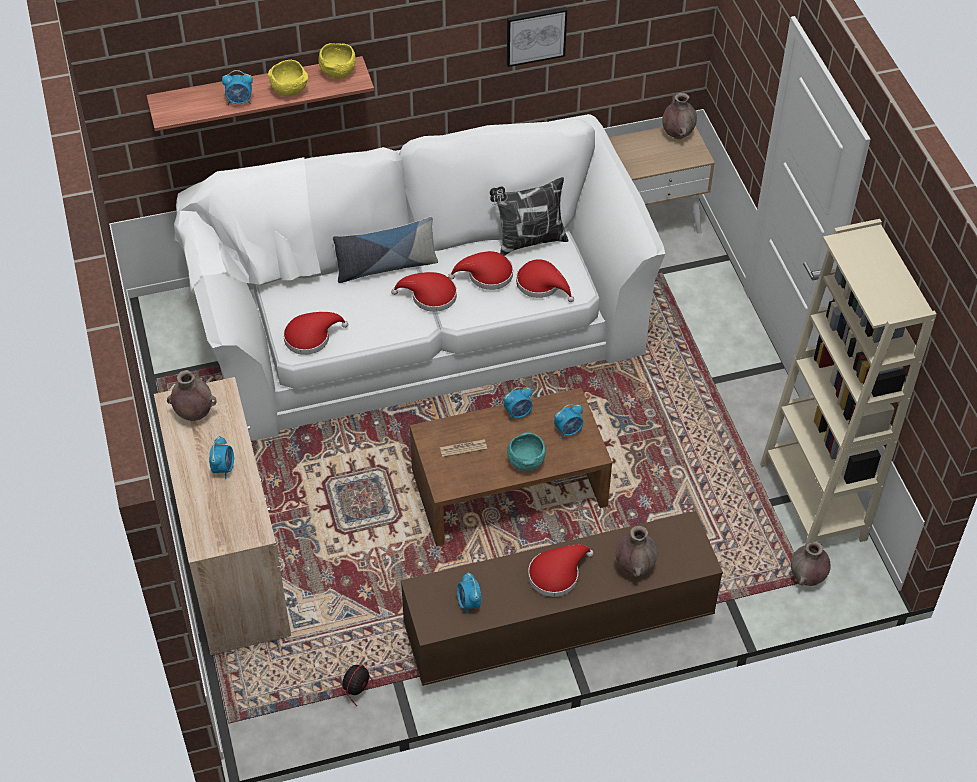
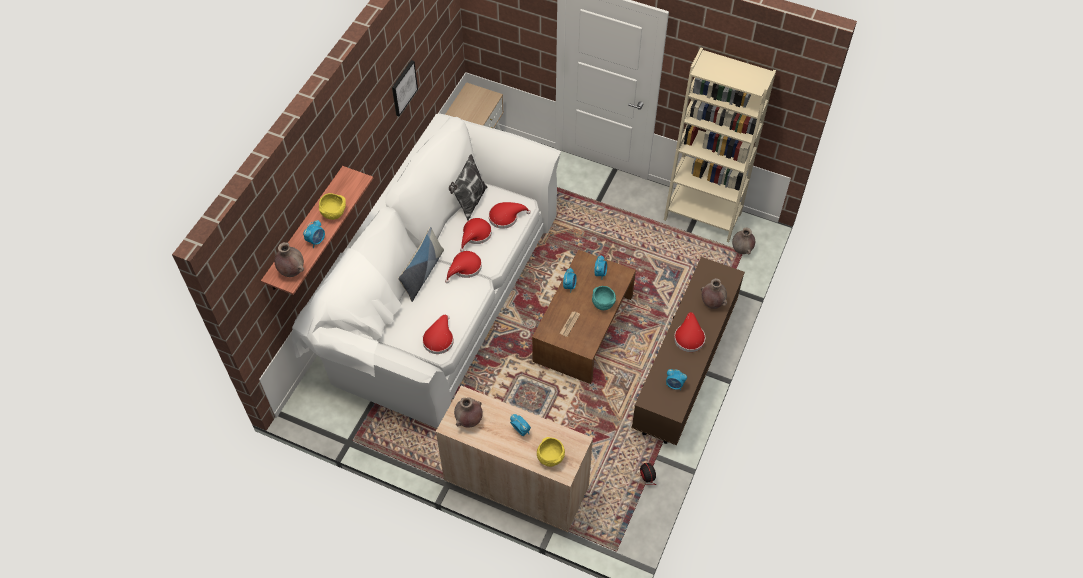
camera: 50 degrees left, 5 degrees up
(338, 72) = (343, 183): yellow bowl -> yellow bowl (550, 457)
(677, 134) = (468, 94): brown vase -> brown vase (292, 271)

